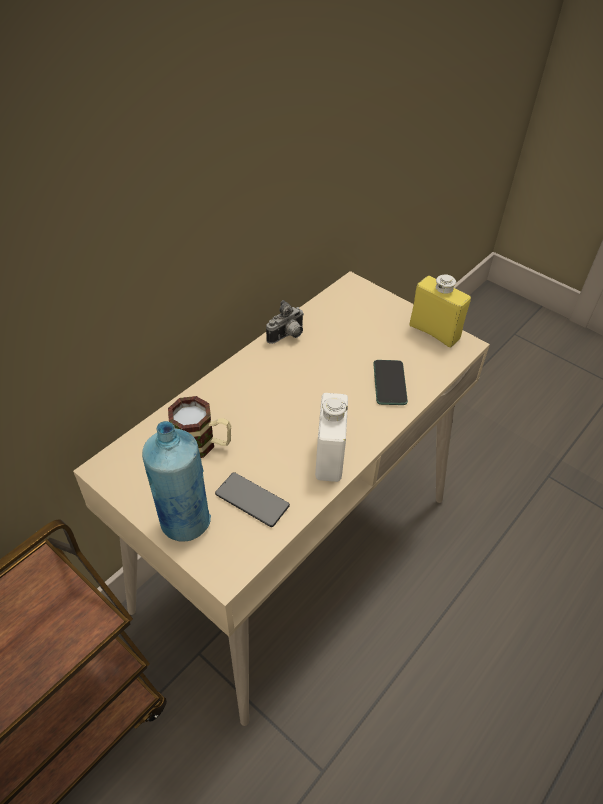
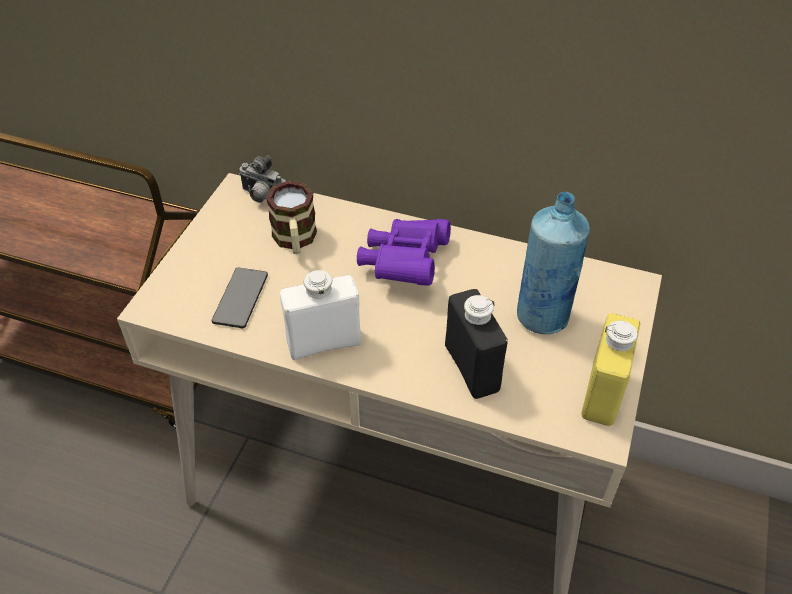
camera: 70 degrees right, 0 degrees up
(185, 521) = (198, 260): blue bottle -> blue bottle (542, 316)
(270, 385) = (404, 264): none -> purple binoculars
(287, 336) = (492, 253): camera -> camera (262, 197)
(389, 383) = (472, 368): phone -> black bottle

